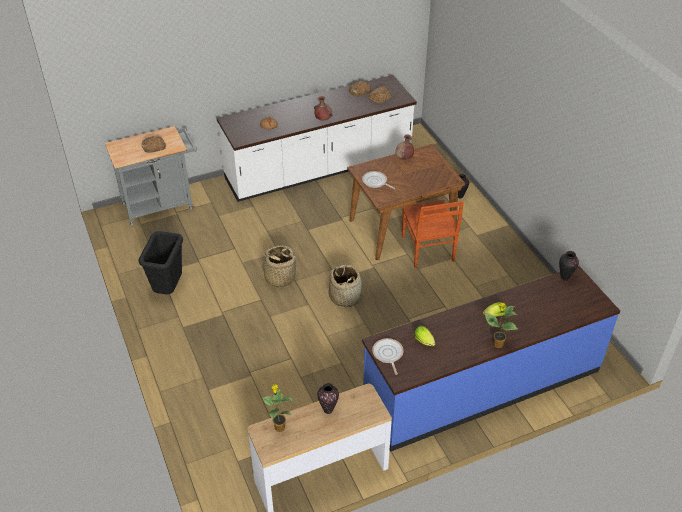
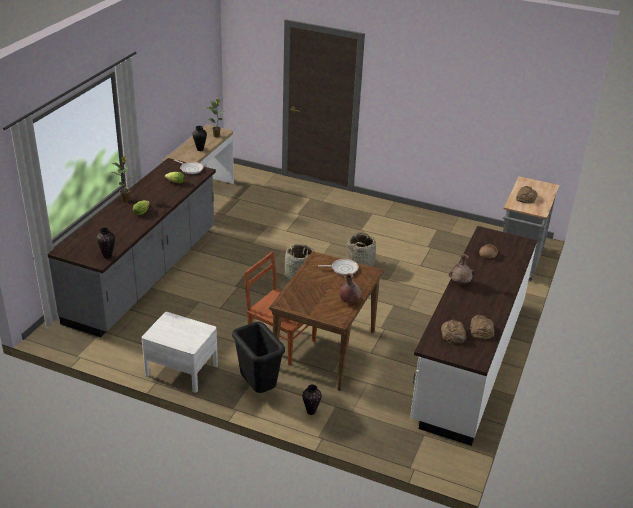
camera: 135 degrees right, 10 degrees down
(169, 289) = (415, 225): black trash can -> black trash can (258, 388)
(481, 385) = (144, 275): blue counter -> grey counter
(522, 270) = (181, 370): none -> white nightstand

